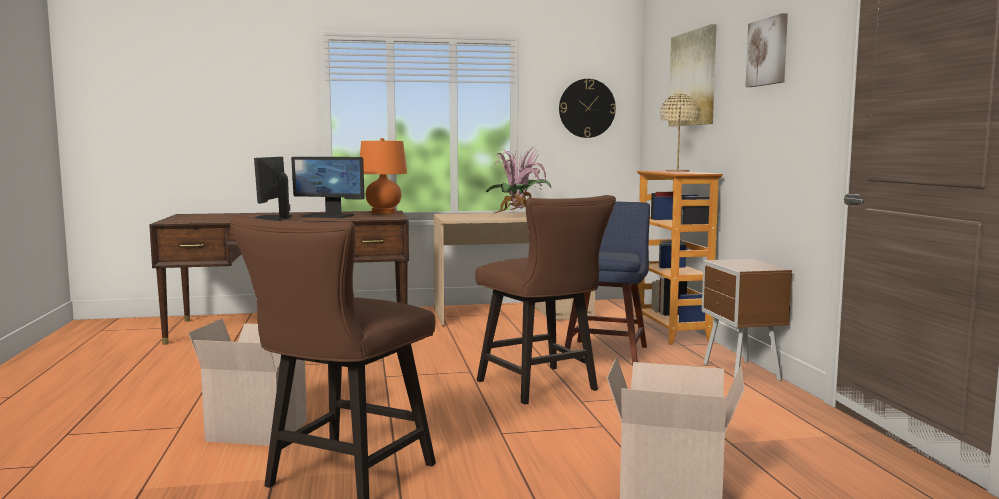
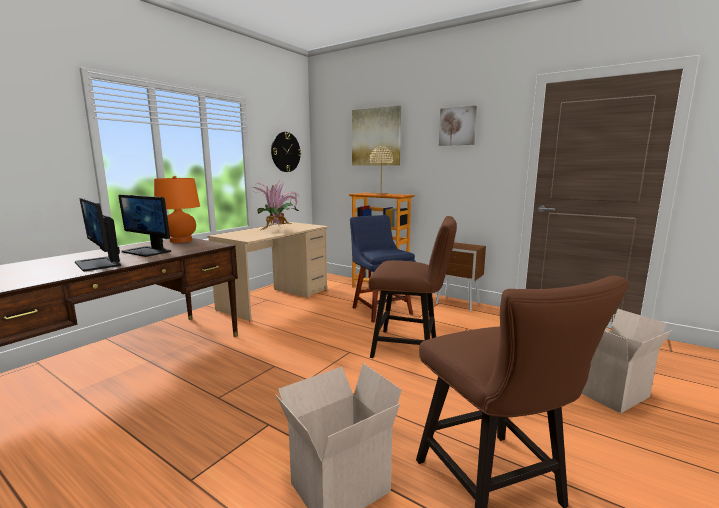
camera: 45 degrees left, 5 degrees up
(329, 216) = (147, 251): monitor -> monitor turned 60 degrees clockwise

